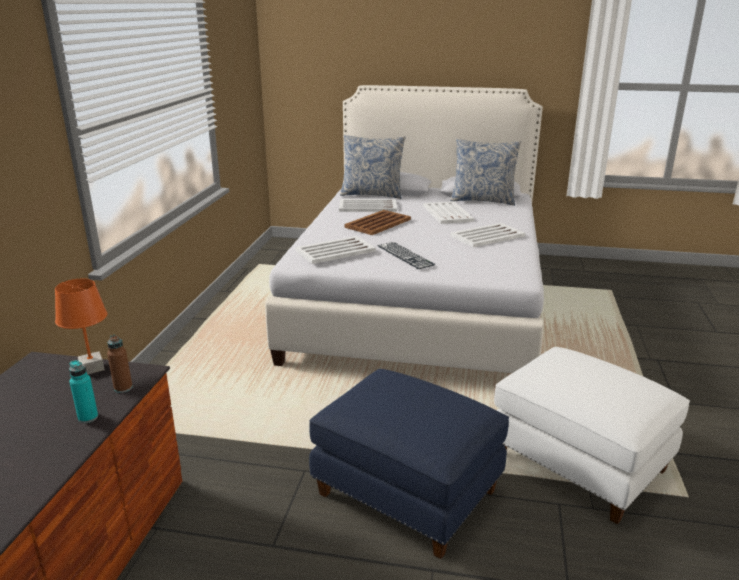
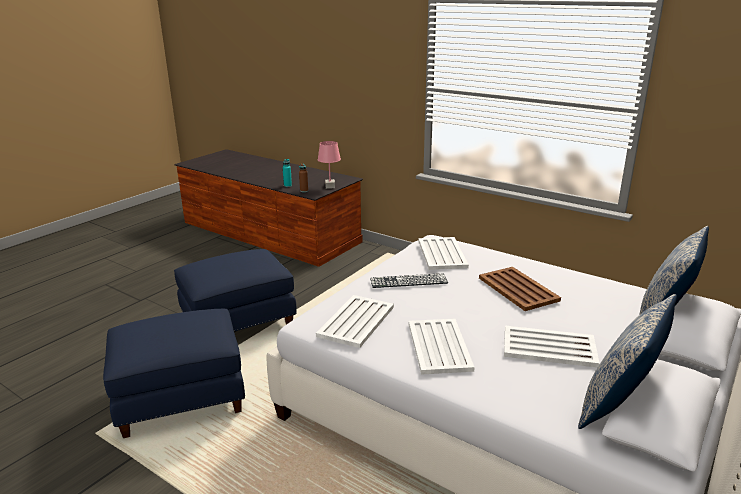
camera: 115 degrees right, 0 degrees up
(91, 368) = (330, 186): orange table lamp -> pink table lamp
(368, 206) = (598, 301): white tray -> white tray (355, 322)
(580, 463) = (181, 400): white ottoman -> blue ottoman

